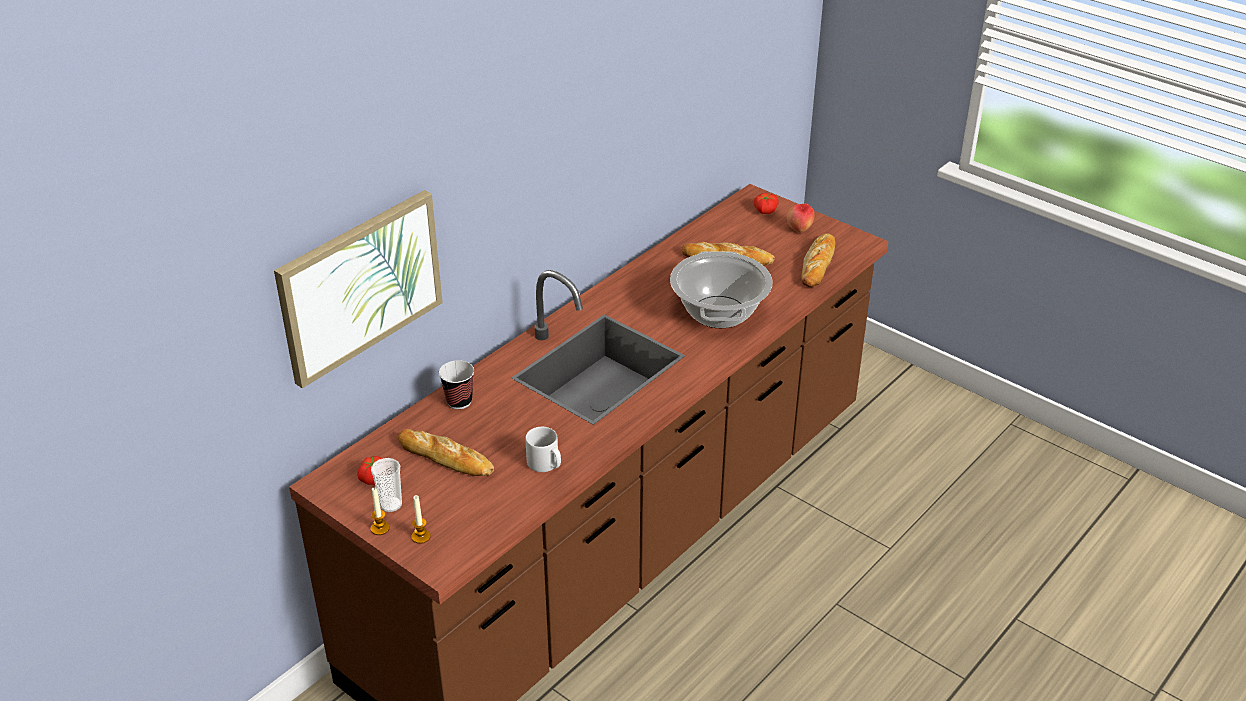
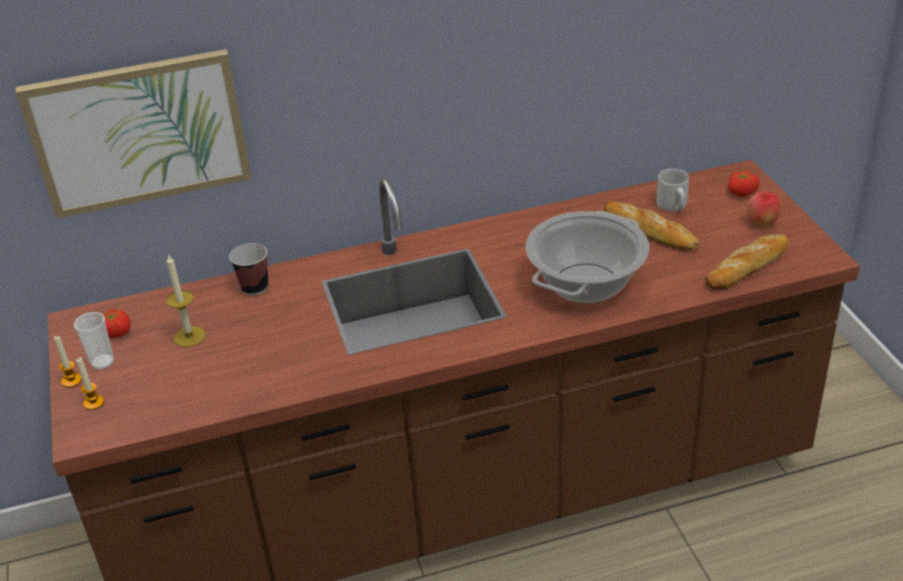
camera: 35 degrees right, 0 degrees up
(445, 458) = (189, 336): bread -> candle
(545, 464) = (265, 377): grey mug -> grey mug (673, 206)

